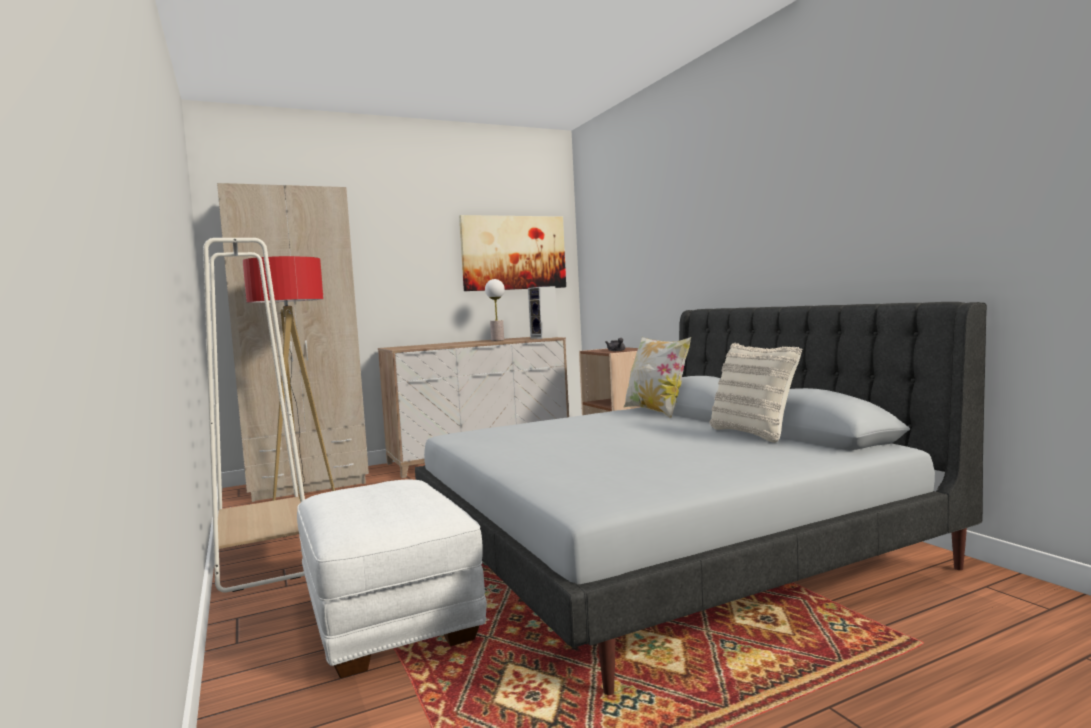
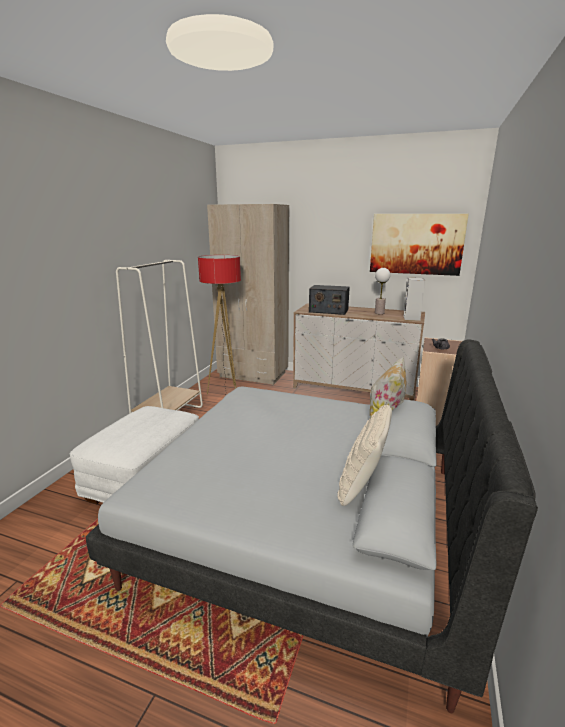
camera: 45 degrees right, 15 degrees up
(433, 345) = (328, 311): none -> radio

